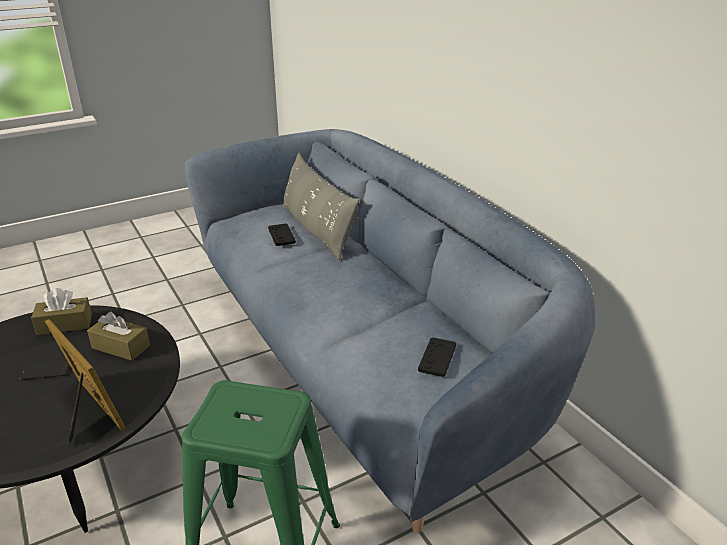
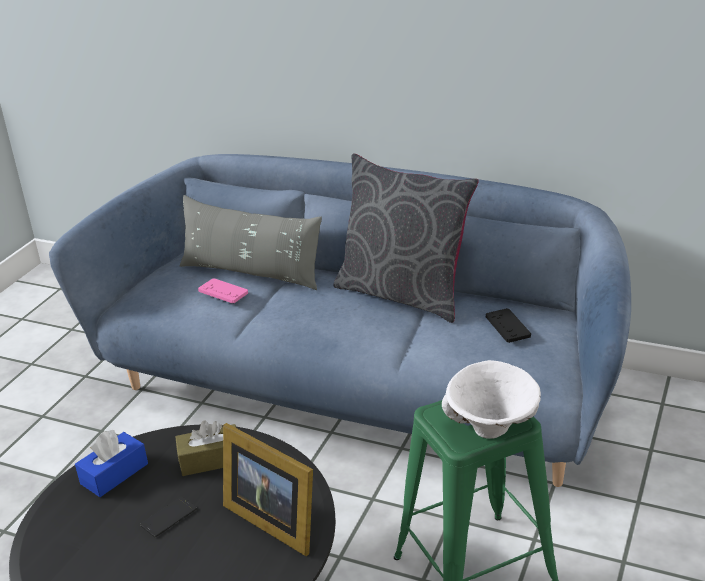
camera: 35 degrees left, 0 degrees up
(65, 324) = (114, 474): brown tissue box -> blue tissue box
(89, 411) = (272, 519): picture frame -> picture frame turned 150 degrees counterclockwise
(241, 433) = (492, 430): none -> white bowl
(281, 235) = (223, 292): black game controller -> pink game controller
(395, 292) = (404, 294): none -> grey pillow

